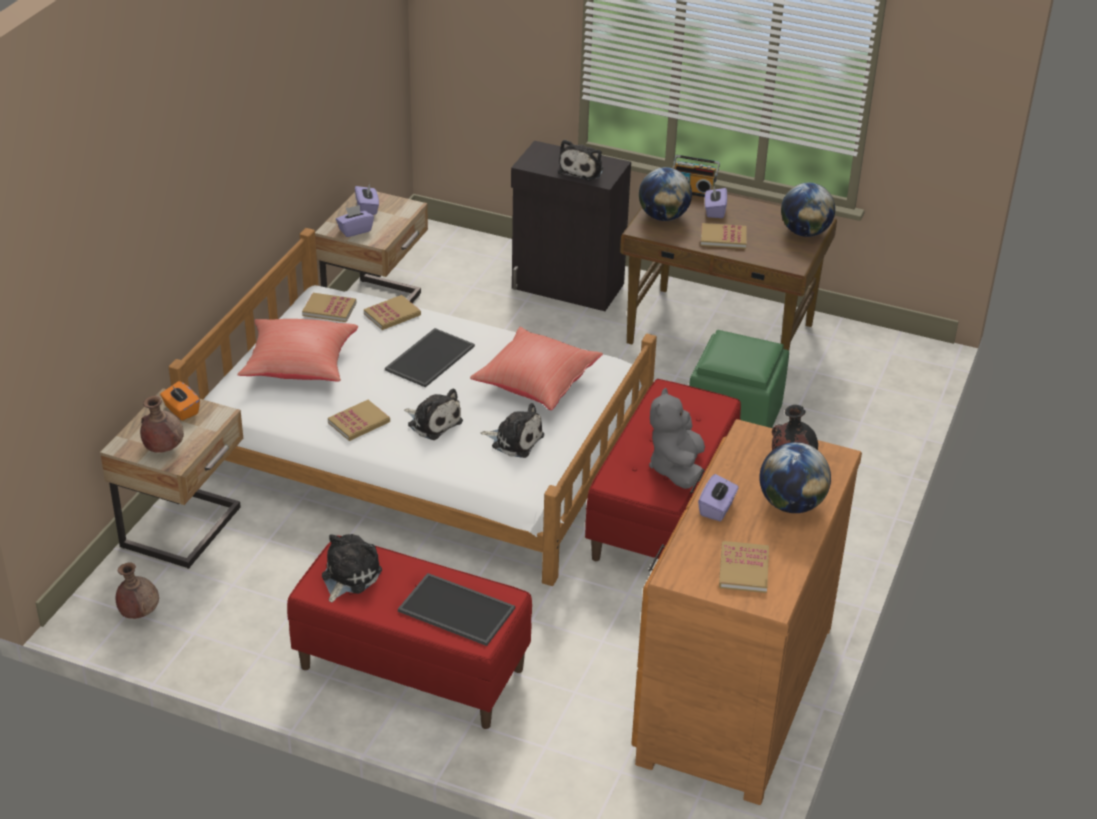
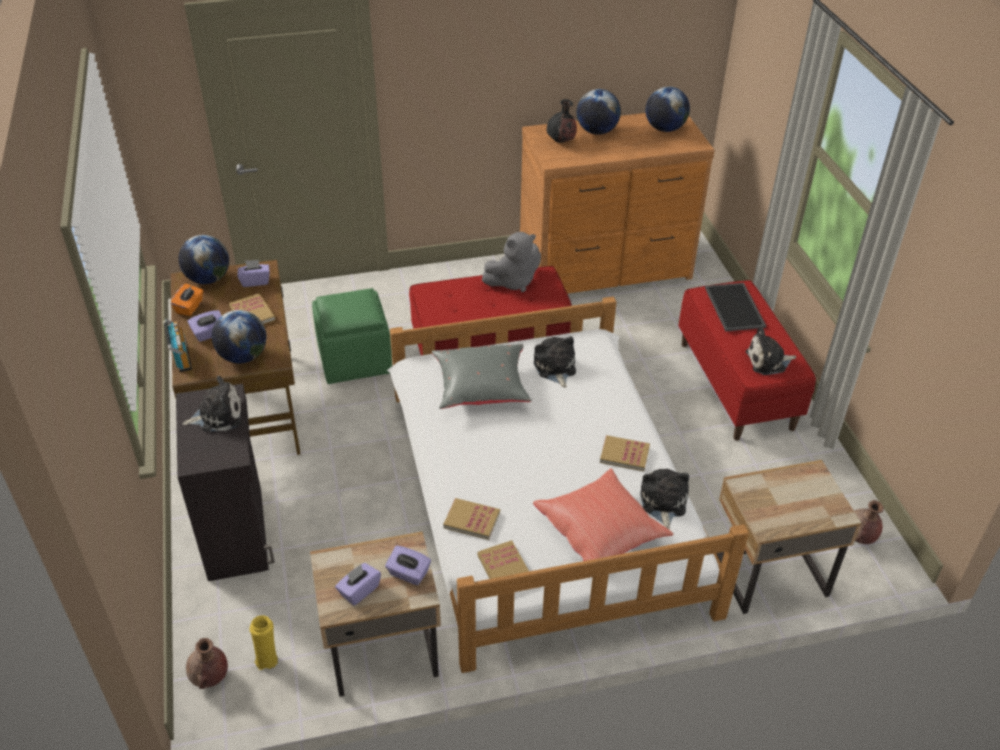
camera: 125 degrees left, 5 degrees up
(163, 448) = (812, 489): brown vase -> brown vase (210, 677)
(181, 410) = (766, 509): orange tissue box -> orange tissue box (190, 307)
(429, 357) = (507, 462): tray -> none
(430, 263) = (267, 658): none -> yellow vase
(433, 422) = (581, 417): plush toy -> plush toy (663, 503)
(535, 384) = (481, 389): red pillow -> grey pillow
(717, 508) = (631, 150): purple tissue box -> purple tissue box (255, 281)
(743, 569) = (665, 129): book -> globe

